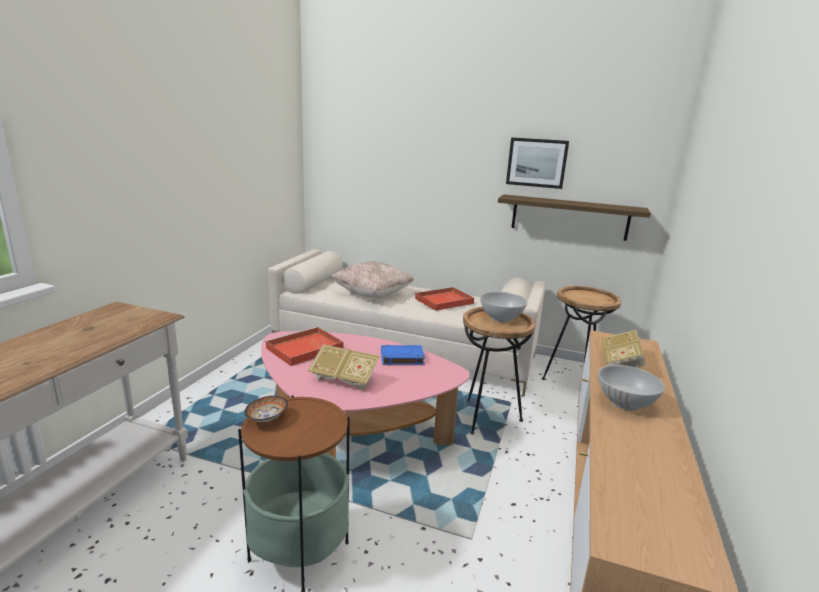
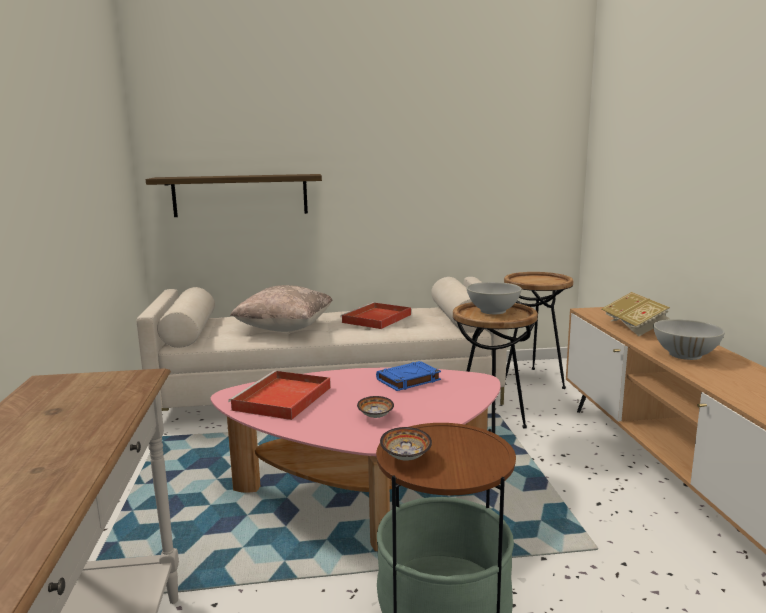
camera: 25 degrees left, 5 degrees down
(344, 379) = (376, 416): book -> bowl
(536, 162) = (447, 142): picture -> none
(569, 217) = (489, 200): shelf -> shelf (240, 195)

